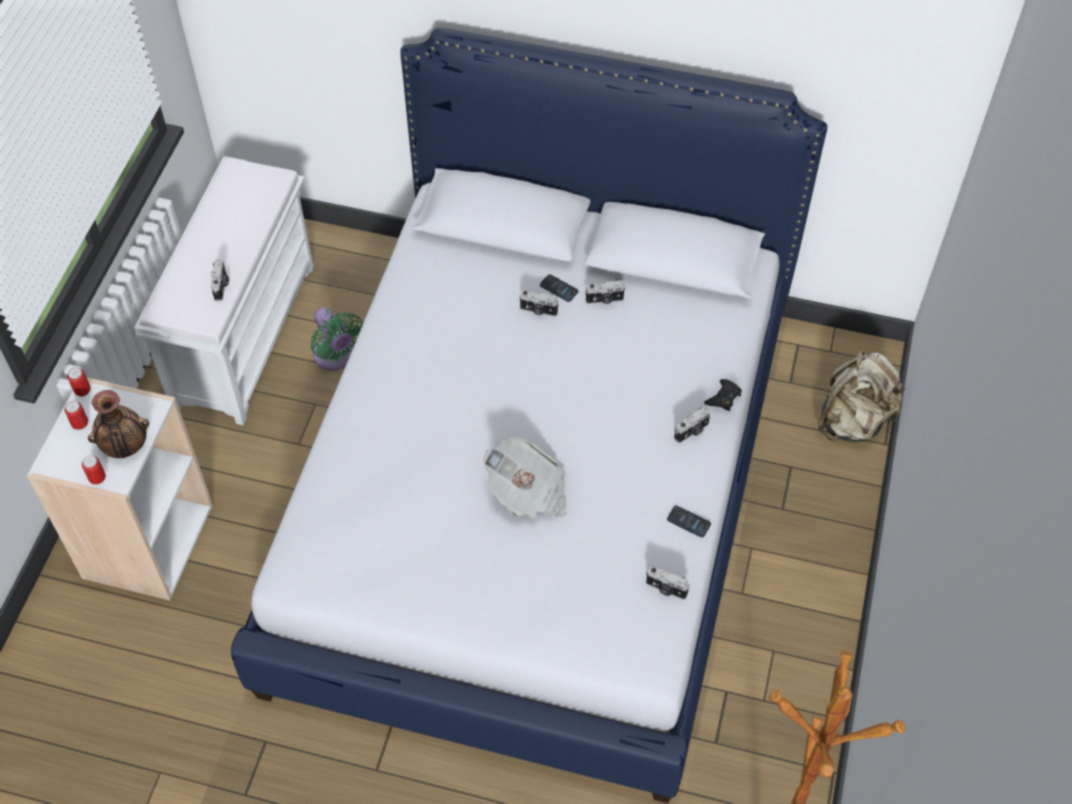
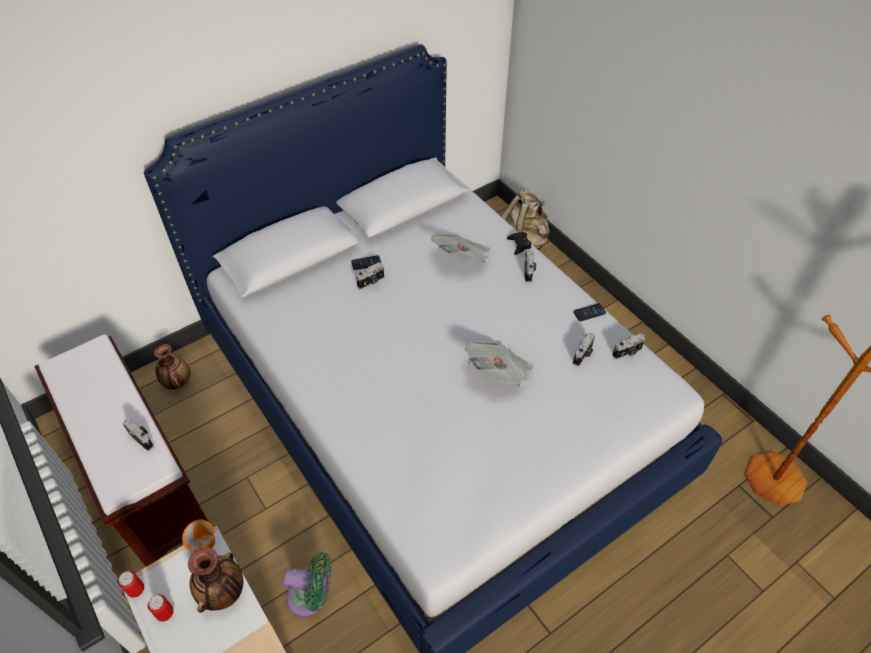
camera: 50 degrees left, 5 degrees down
(97, 478) = (231, 634): can -> none
(151, 405) = (205, 547): none -> orange mug
(244, 333) = (145, 480): white bench -> brown bench
(336, 357) = (226, 440): green fan -> green fan (311, 597)
(359, 268) = (177, 382): none -> vase
(604, 300) = (398, 249): camera -> camera (583, 355)
(649, 362) = (462, 258): none -> newspaper

